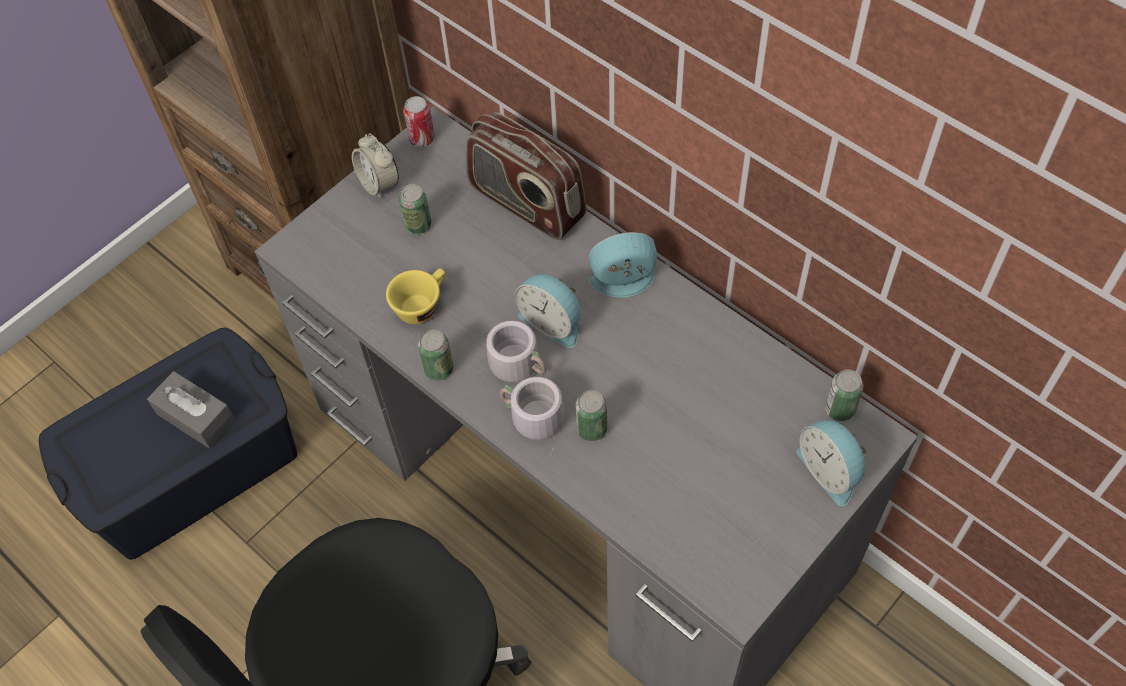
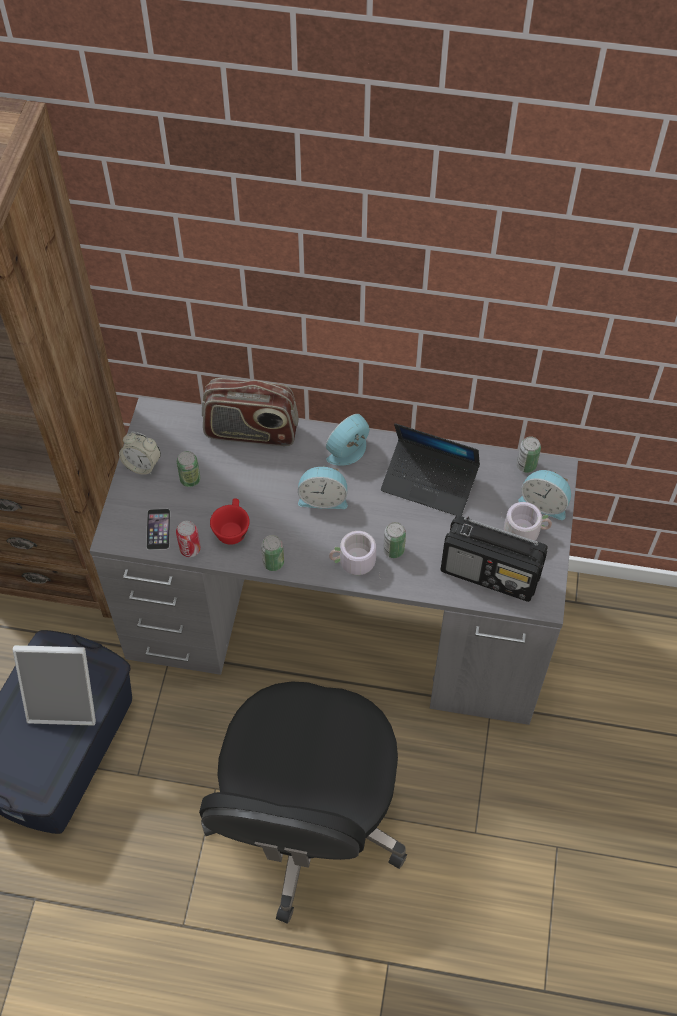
camera: 35 degrees left, 0 degrees up
(195, 417) = (65, 701): grey tissue box -> picture frame
(342, 264) = (158, 529): none -> phone
(422, 139) = (149, 421): can -> can (190, 549)
(422, 304) = (231, 528): yellow cup -> red cup
(521, 364) = (322, 533): grey mug -> grey mug (525, 530)
(693, 525) = (491, 574): none -> radio
(696, 368) = (429, 483): none -> laptop

